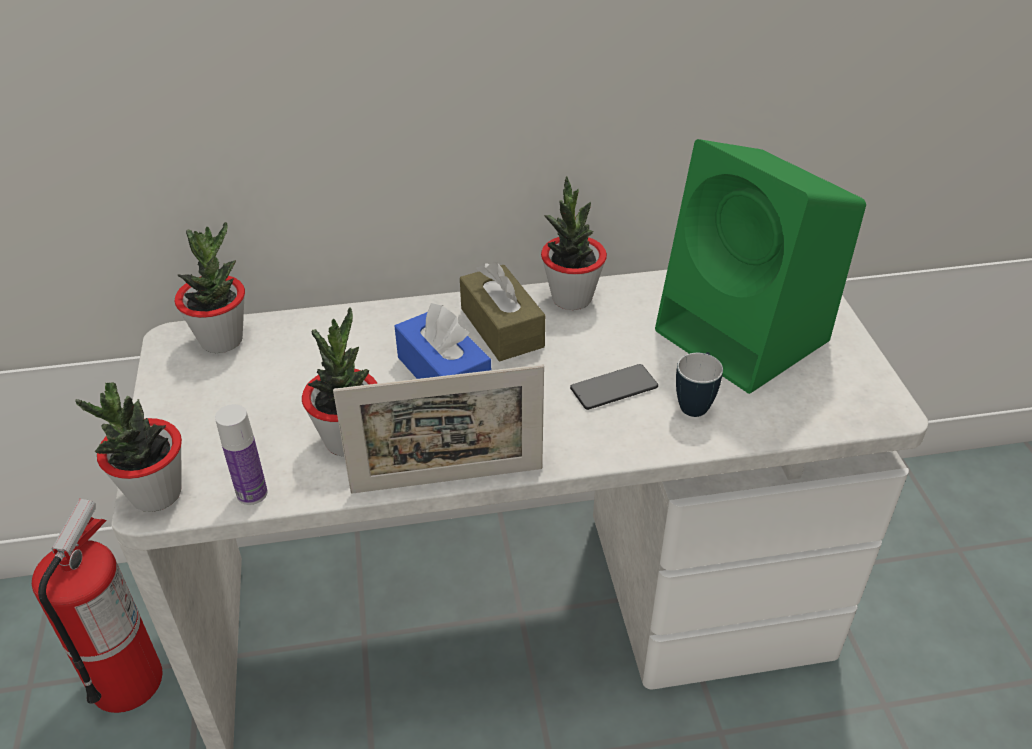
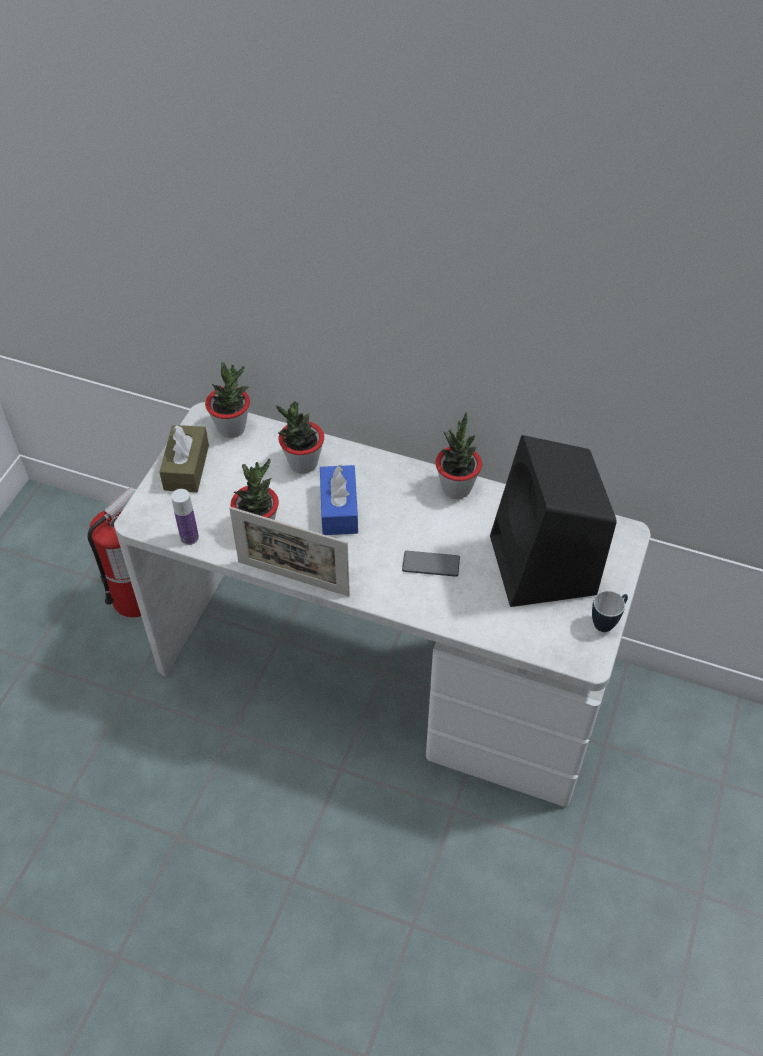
camera: 30 degrees right, 10 degrees up
(156, 494) = (143, 515): potted plant -> potted plant (303, 463)
(502, 327) = (396, 491): brown tissue box -> brown tissue box (186, 467)
(695, 403) = (471, 597): mug -> mug (607, 622)
(746, 337) = (544, 567): green speaker -> black speaker

